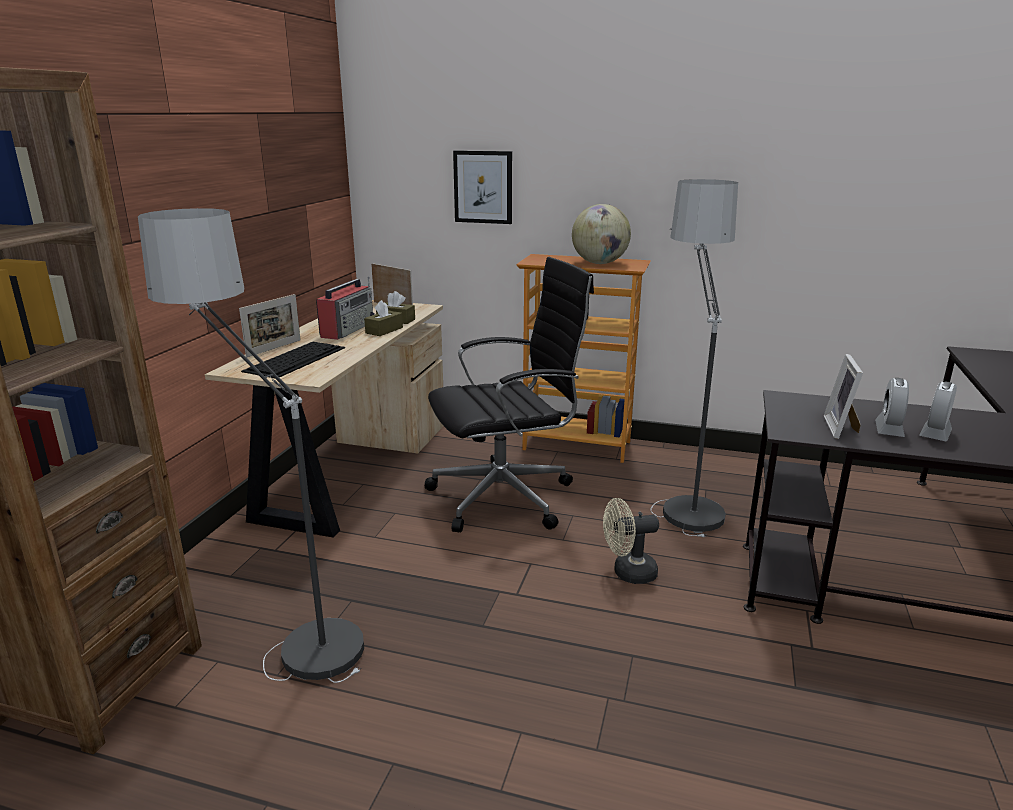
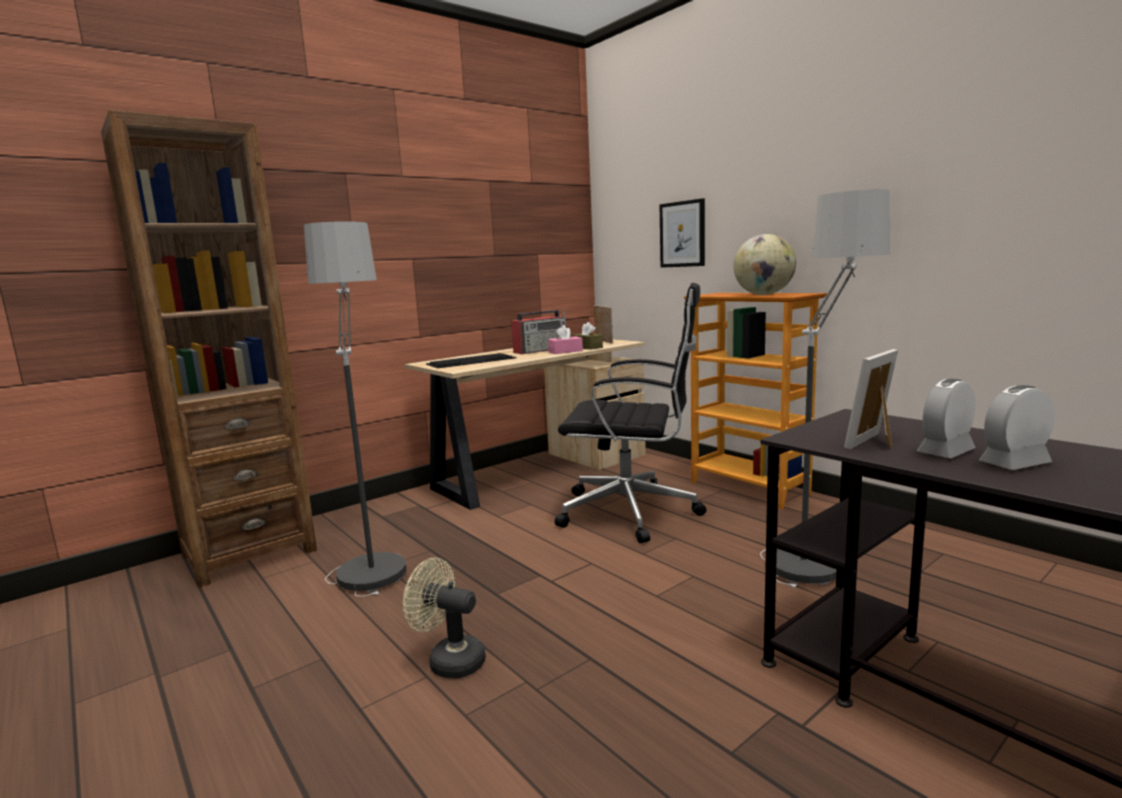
camera: 35 degrees right, 10 degrees down
(274, 348) = (472, 356): picture frame -> none
(384, 330) = (565, 351): brown tissue box -> pink tissue box
(628, 573) = (671, 594): beige fan -> beige fan (449, 660)

